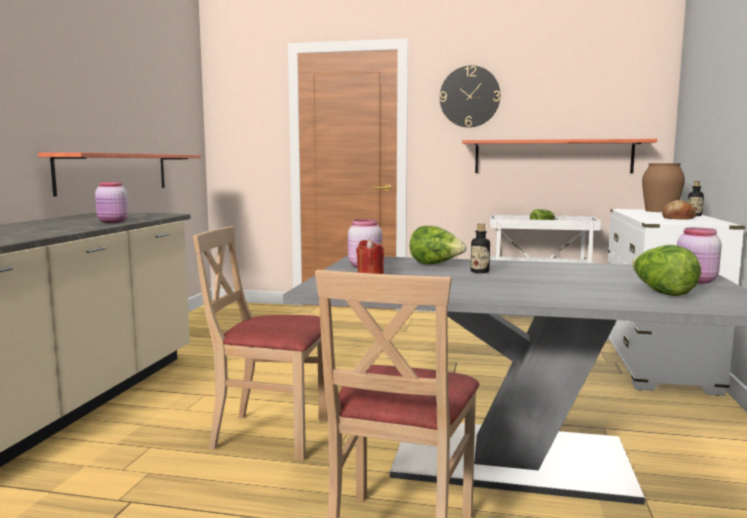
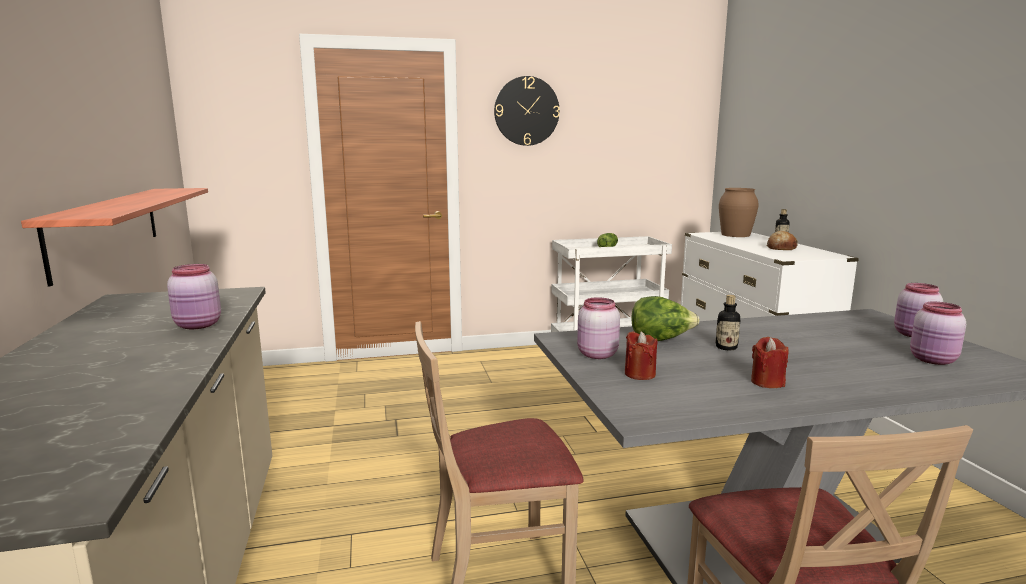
camera: 25 degrees left, 5 degrees up
(460, 287) = (767, 382): none -> red candle
(552, 156) = (610, 177): shelf -> none
(661, 293) = (933, 360): lettuce -> pink jar

